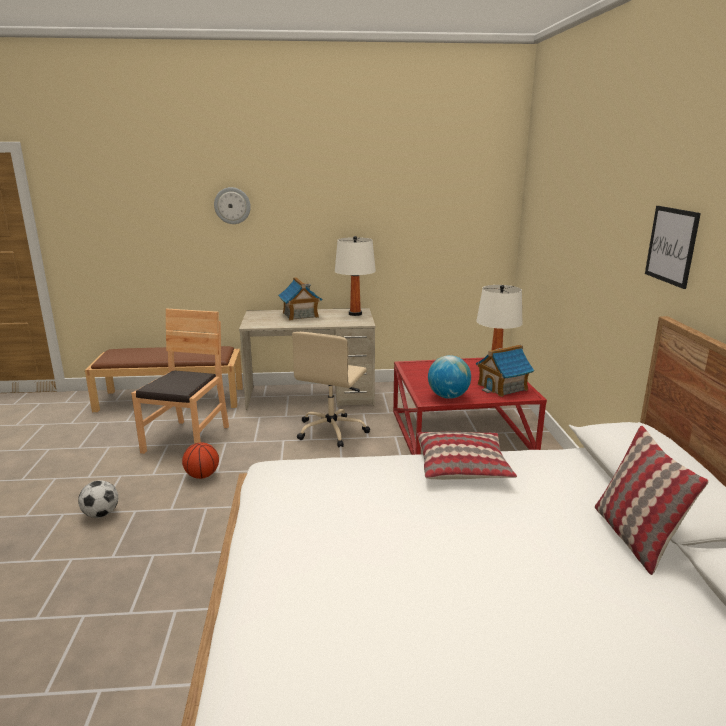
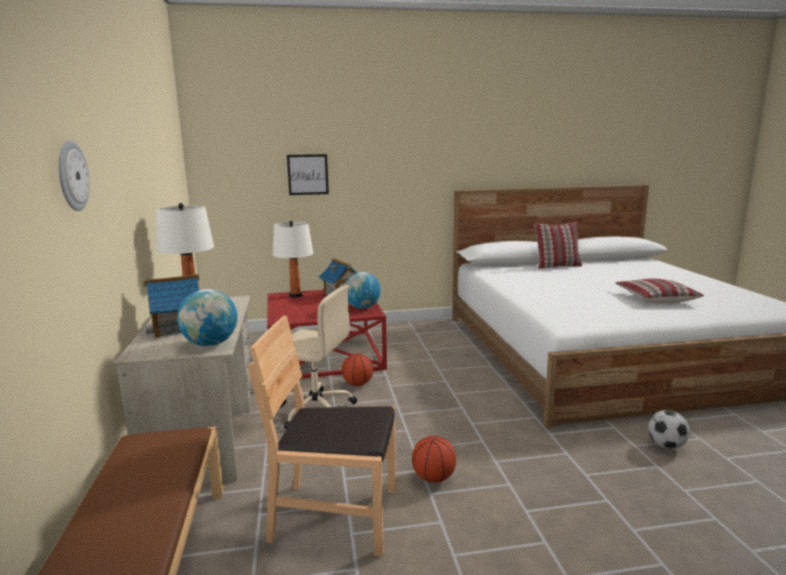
camera: 95 degrees left, 5 degrees down
(101, 514) = (548, 537): football -> football (666, 446)
(260, 323) = (211, 344): none -> globe
(380, 449) = (358, 384): none -> basketball
(462, 466) = (519, 284): pillow -> pillow (655, 298)
(671, 245) = (442, 154): picture -> picture (308, 174)

